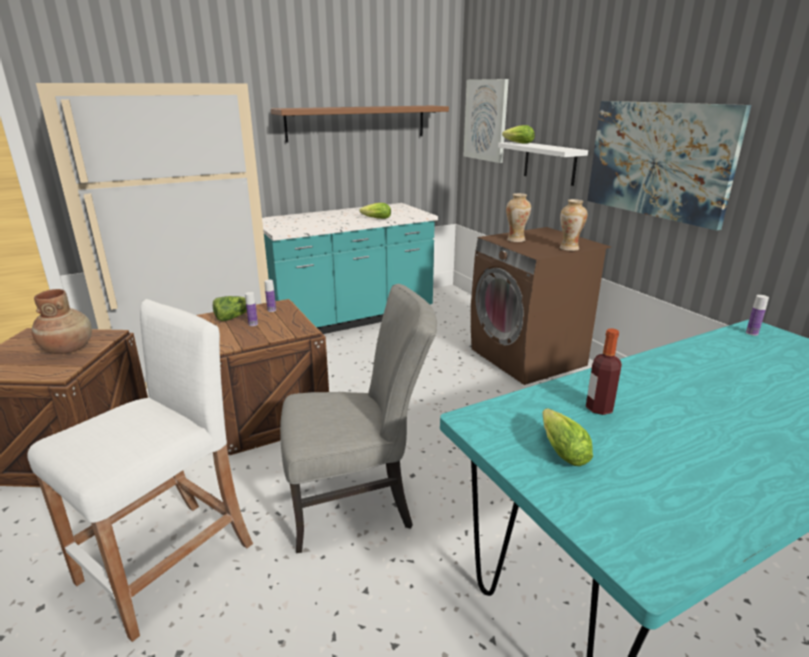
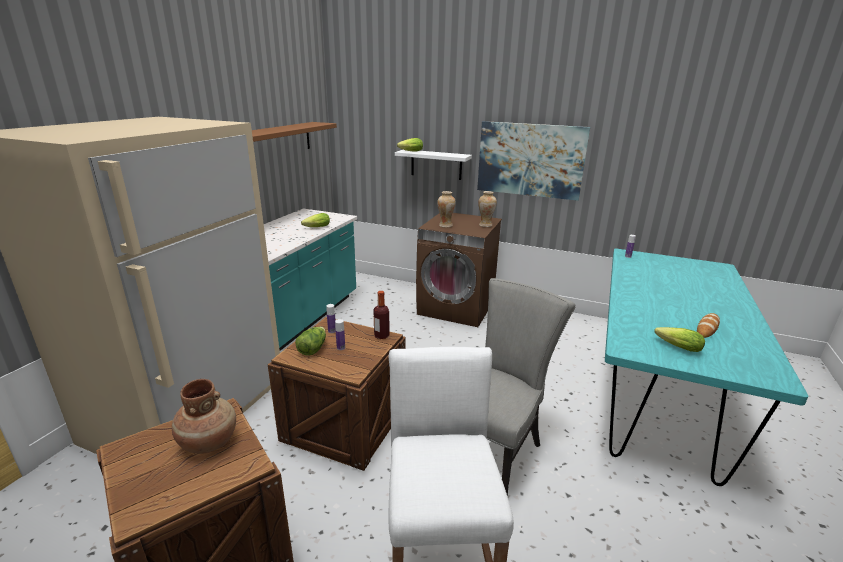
camera: 40 degrees left, 0 degrees up
(486, 120) = (363, 132): picture -> none
(599, 408) = (651, 319): bottle -> bottle (381, 335)
(679, 453) = (707, 328): none -> bread

